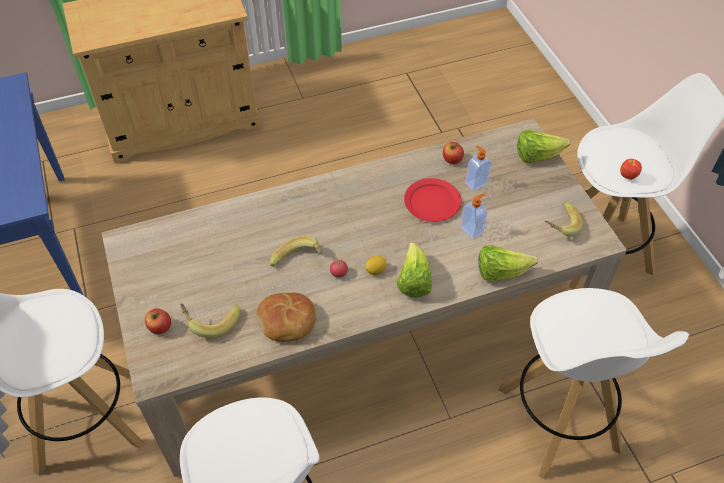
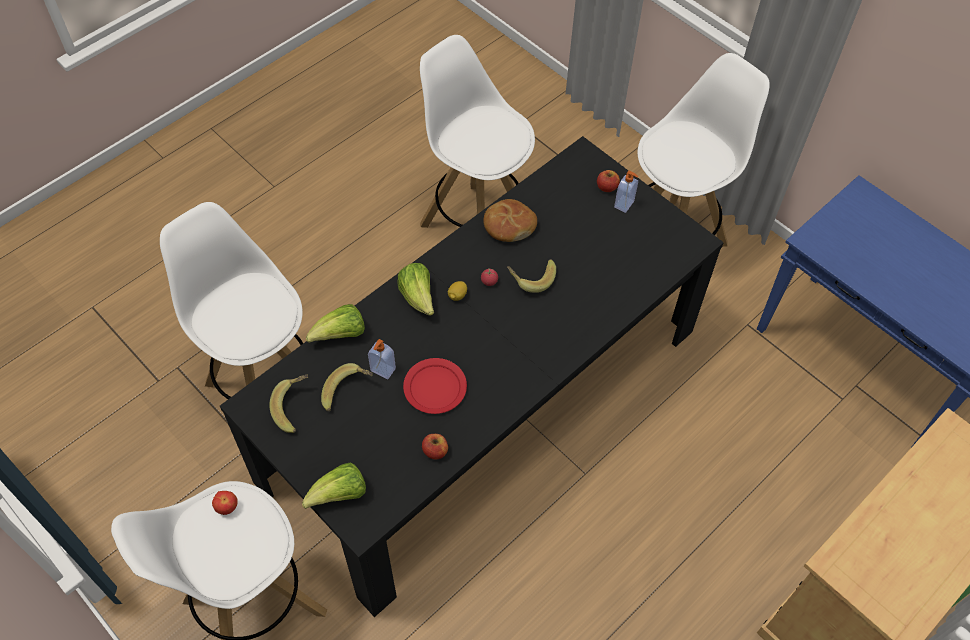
camera: 155 degrees right, 5 degrees up
(211, 321) = (570, 205): banana -> banana (348, 393)
(362, 331) = (482, 403): beige dining table -> black dining table
(475, 183) = (398, 429): soap dispenser -> soap dispenser (624, 204)

